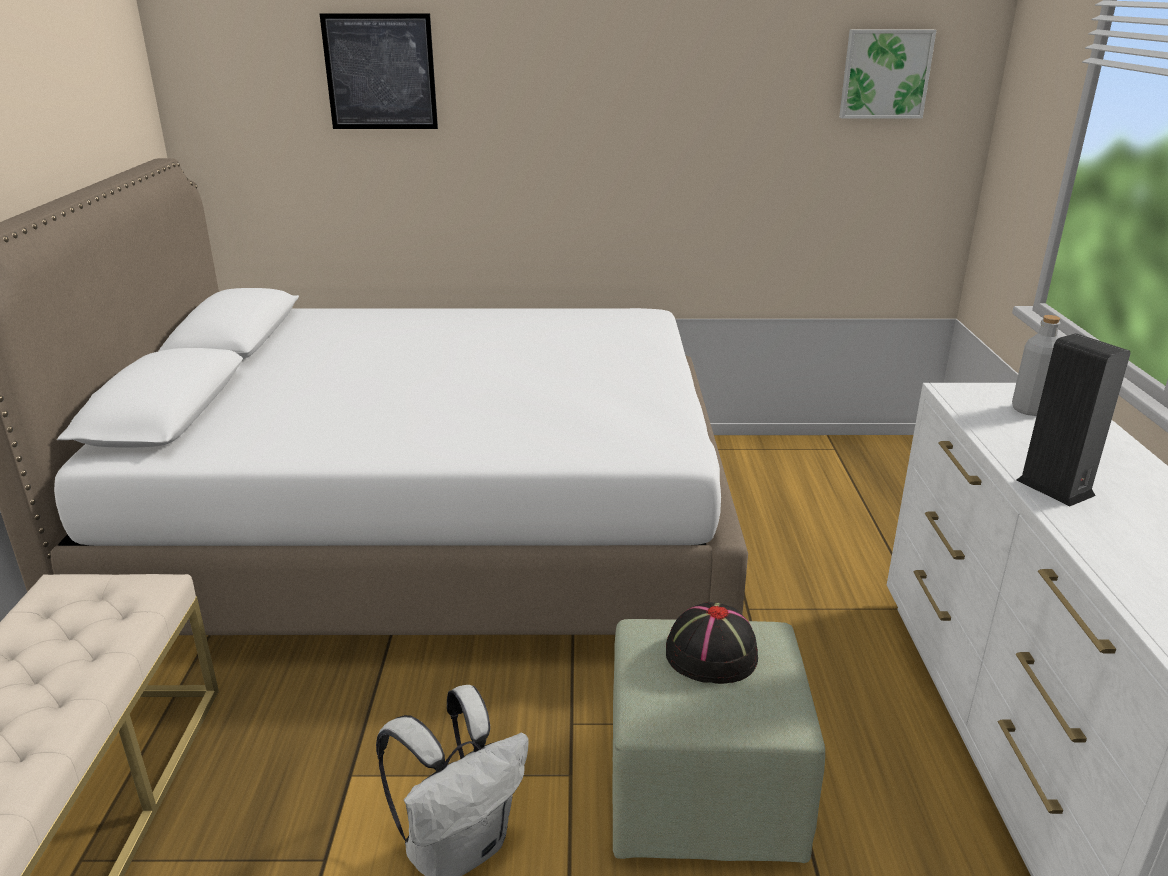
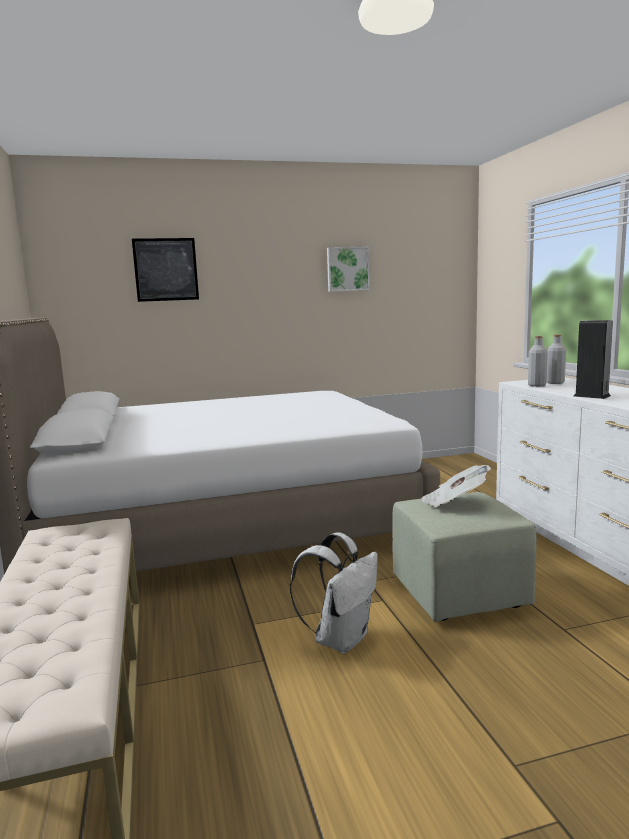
camera: 15 degrees left, 15 degrees down
(710, 654) = (454, 502): black hat -> newspaper
(885, 74) = (425, 264): picture -> picture (347, 269)
(983, 414) = (536, 385): none -> grey bottle

